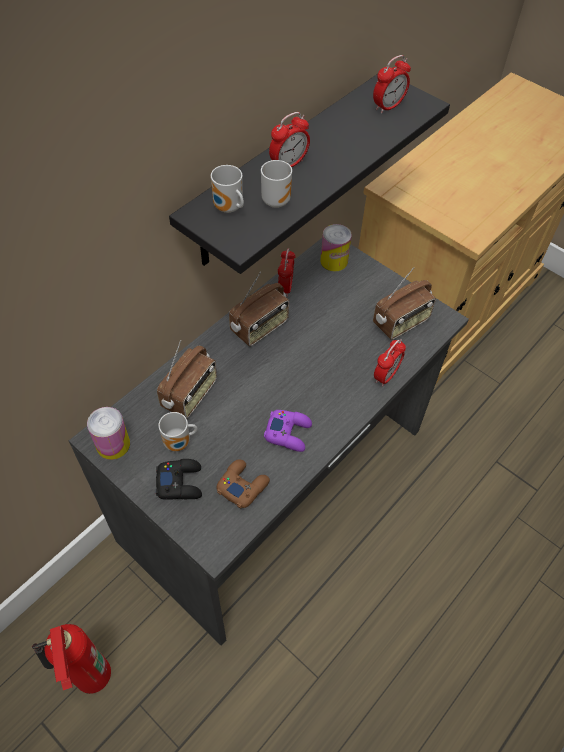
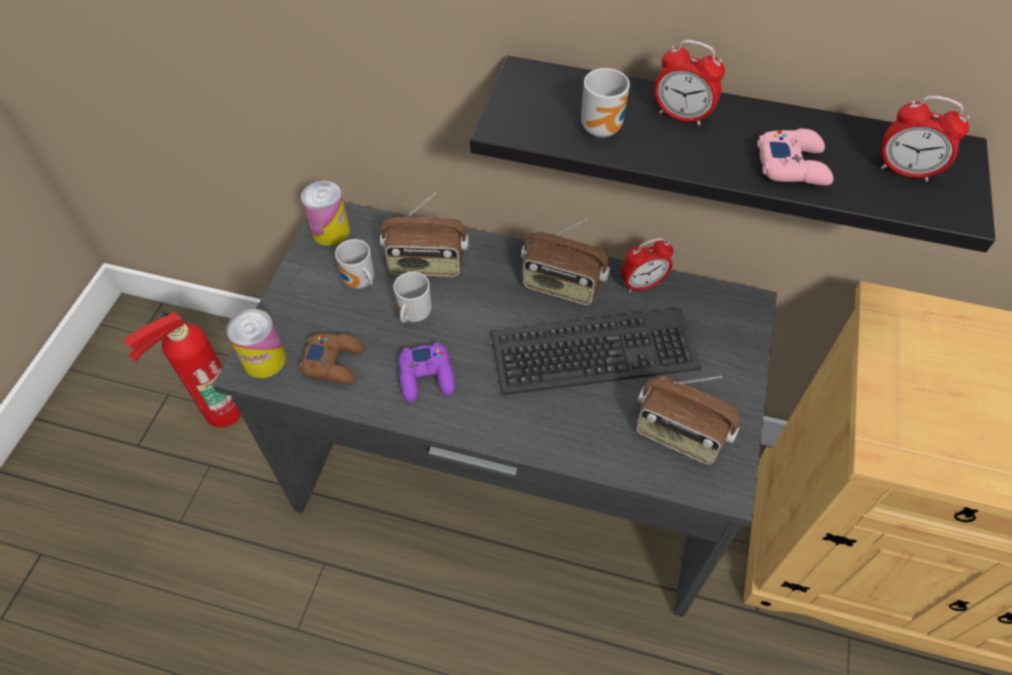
camera: 65 degrees right, 0 degrees up
(180, 482) = (312, 305): black game controller -> none
(228, 209) = (554, 95): mug -> mug (413, 315)
(323, 335) = (594, 353): none -> keyboard
(334, 261) = (726, 316): can -> can (264, 359)
(358, 141) = (793, 165): none -> pink game controller
(386, 376) = (575, 449): alarm clock -> none

